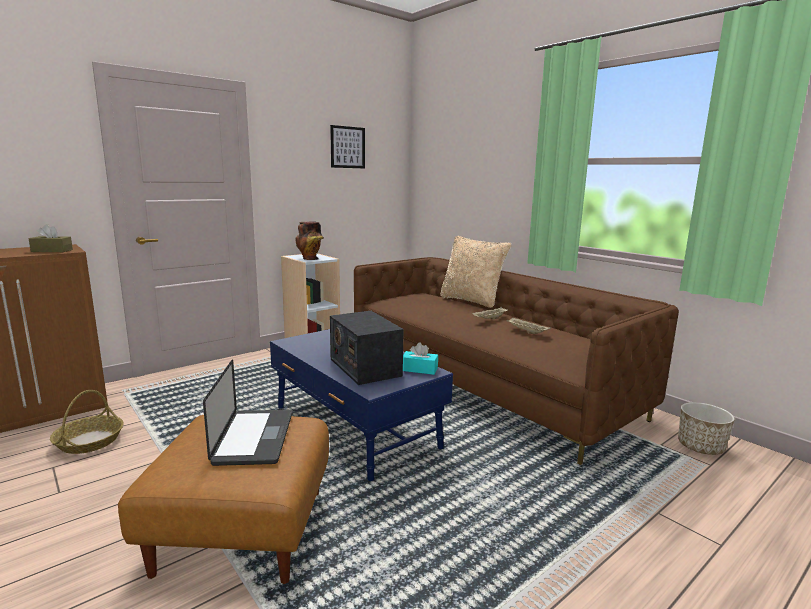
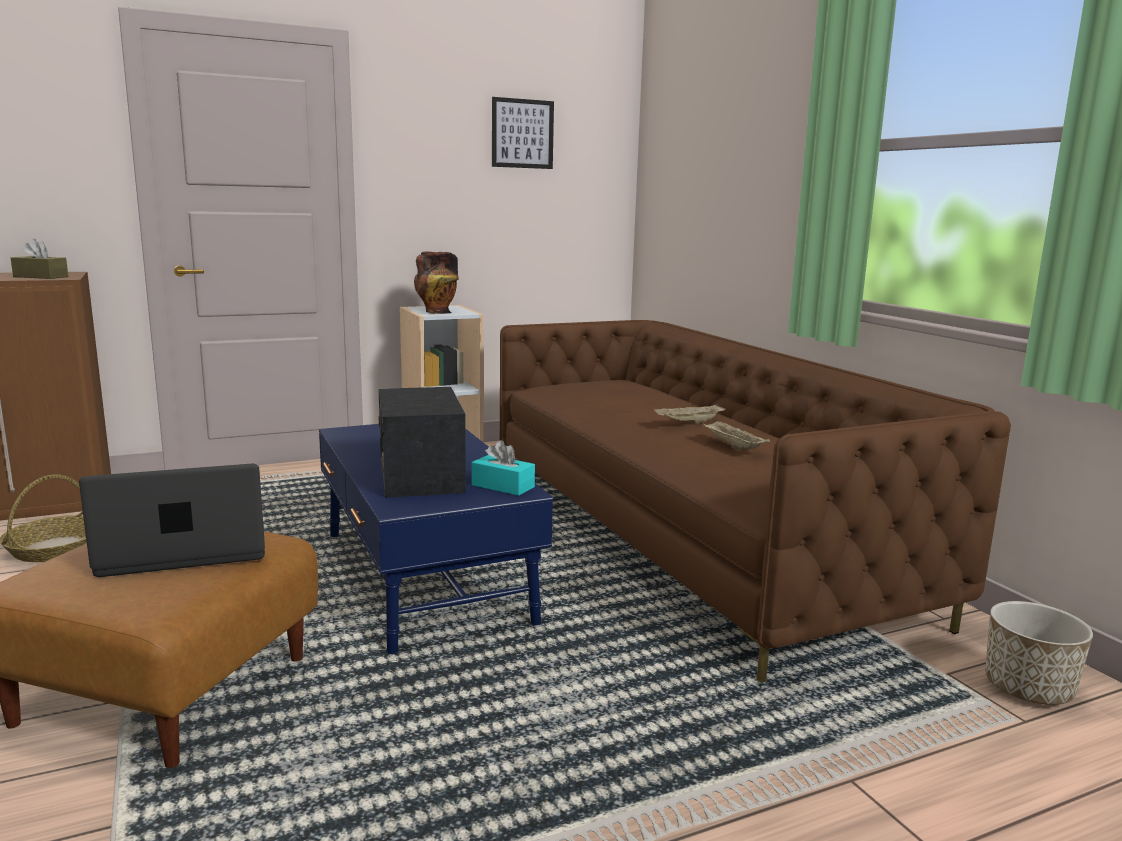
camera: 15 degrees right, 0 degrees up
(254, 438) = (184, 551): laptop -> laptop turned 120 degrees counterclockwise
(471, 302) = (688, 397): beige pillow -> none

